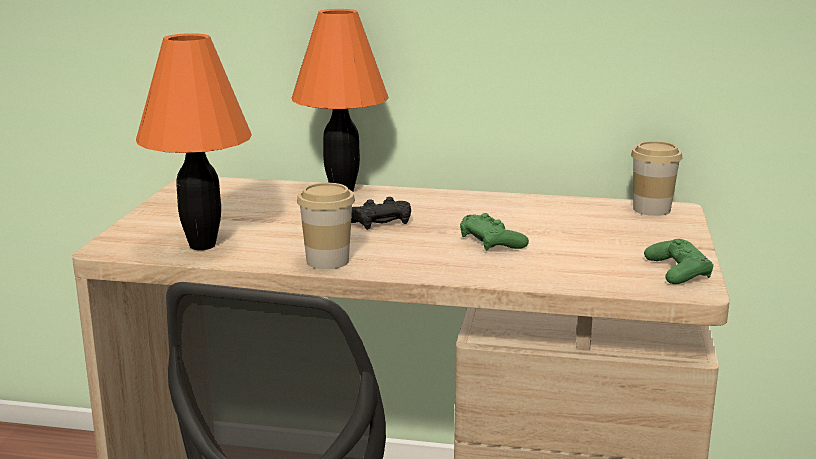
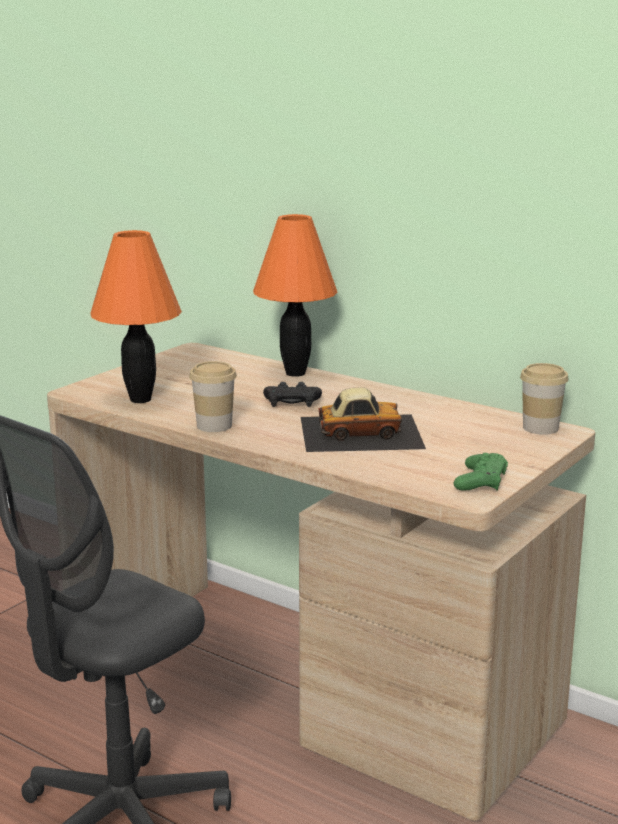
camera: 25 degrees right, 0 degrees up
(491, 241) = (360, 432): green game controller -> toy car

